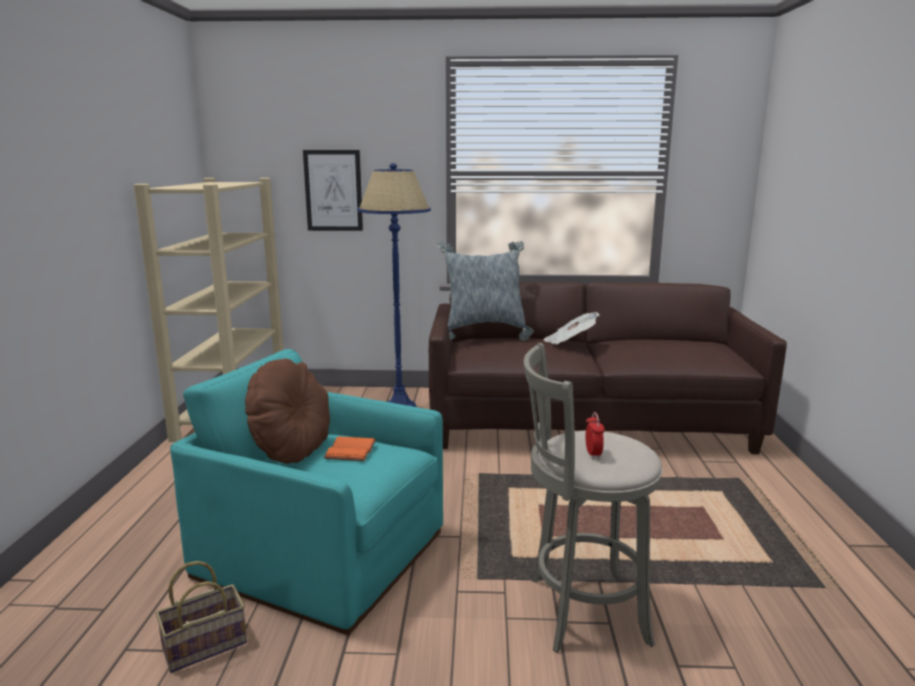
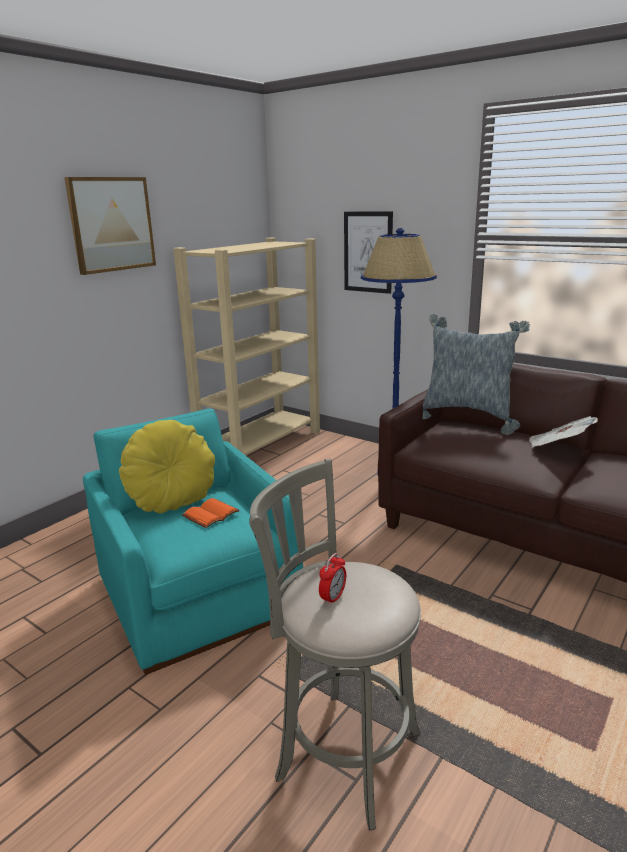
camera: 35 degrees right, 5 degrees up
(76, 152) = (111, 224): none -> picture
(206, 644) = (63, 635): basket -> none
(292, 453) = (173, 503): brown pillow -> yellow pillow

